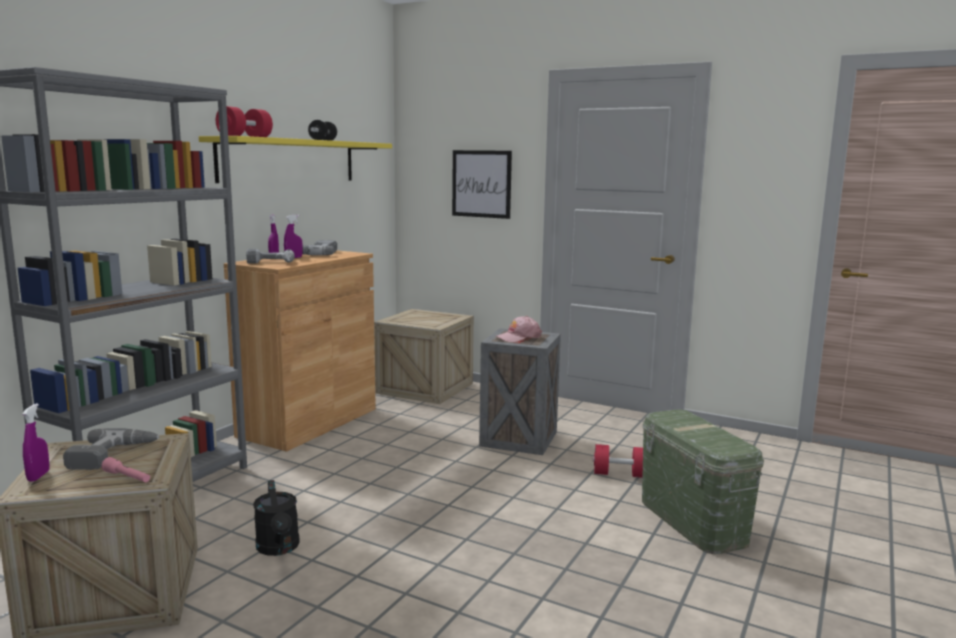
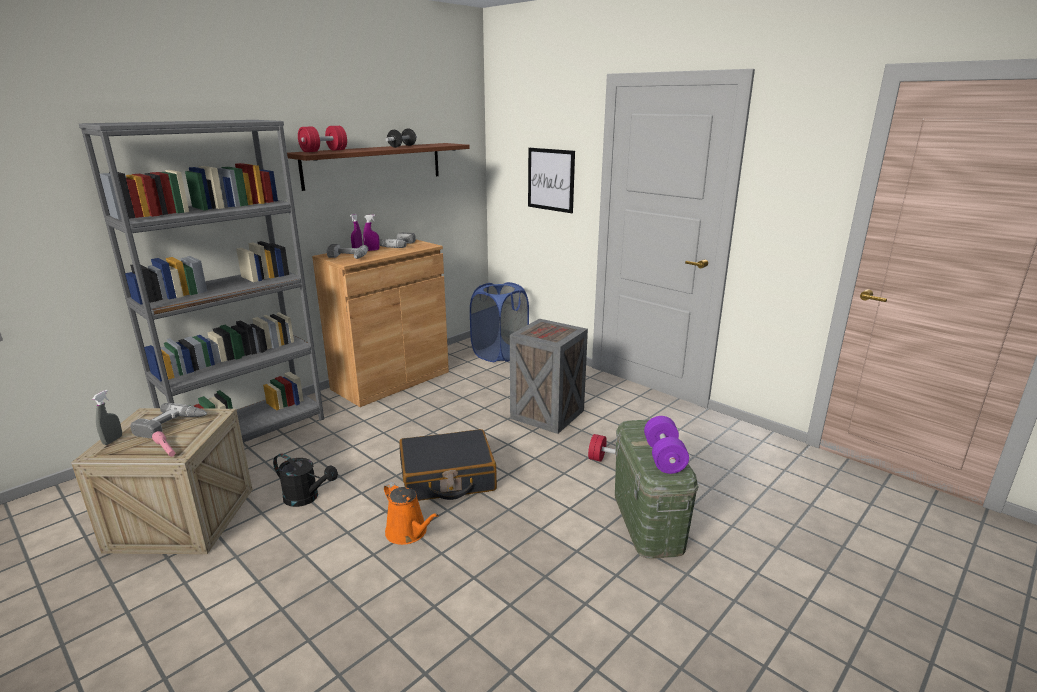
camera: 15 degrees right, 10 degrees up
(38, 476) = (113, 440): purple spray bottle -> grey spray bottle
(279, 548) = (306, 498): black watering can -> black watering can turned 60 degrees counterclockwise
(289, 161) = (374, 165): yellow shelf -> brown shelf
(425, 388) = (500, 354): crate -> blue laundry basket
(435, 566) = (409, 532): none -> orange watering can
(445, 508) = (447, 478): none -> black suitcase
(518, 337) = (546, 331): pink cap -> none
(717, 437) = (664, 457): none -> purple dumbbell

